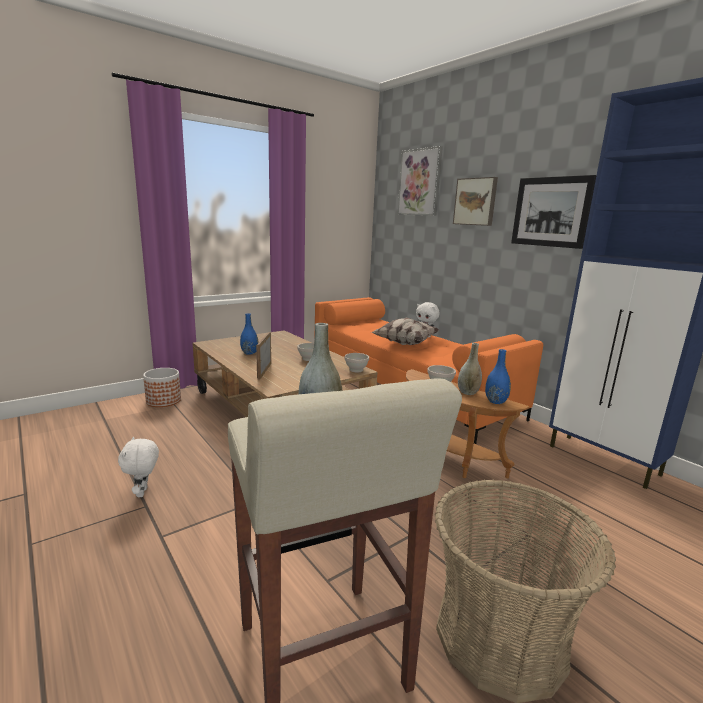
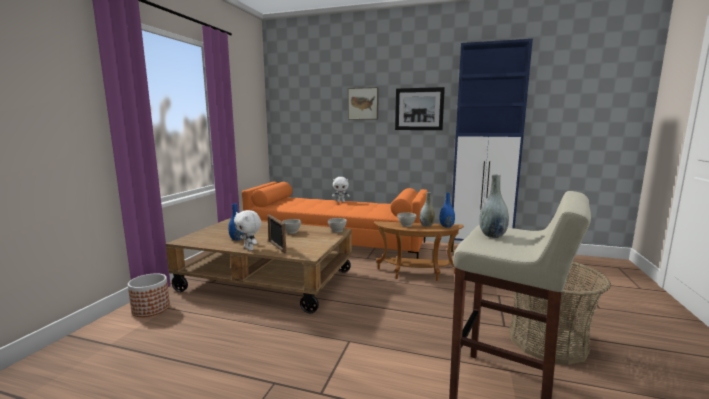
camera: 35 degrees left, 5 degrees down
(143, 492) = (256, 376): white plush toy -> white plush toy (249, 248)
(404, 343) = (337, 208): pillow -> none
(420, 182) = (312, 90): picture -> none

